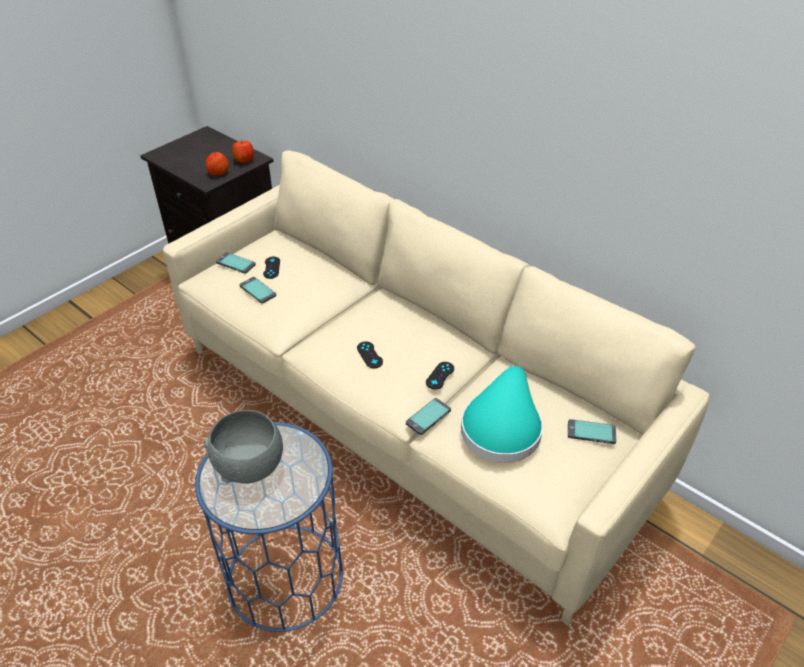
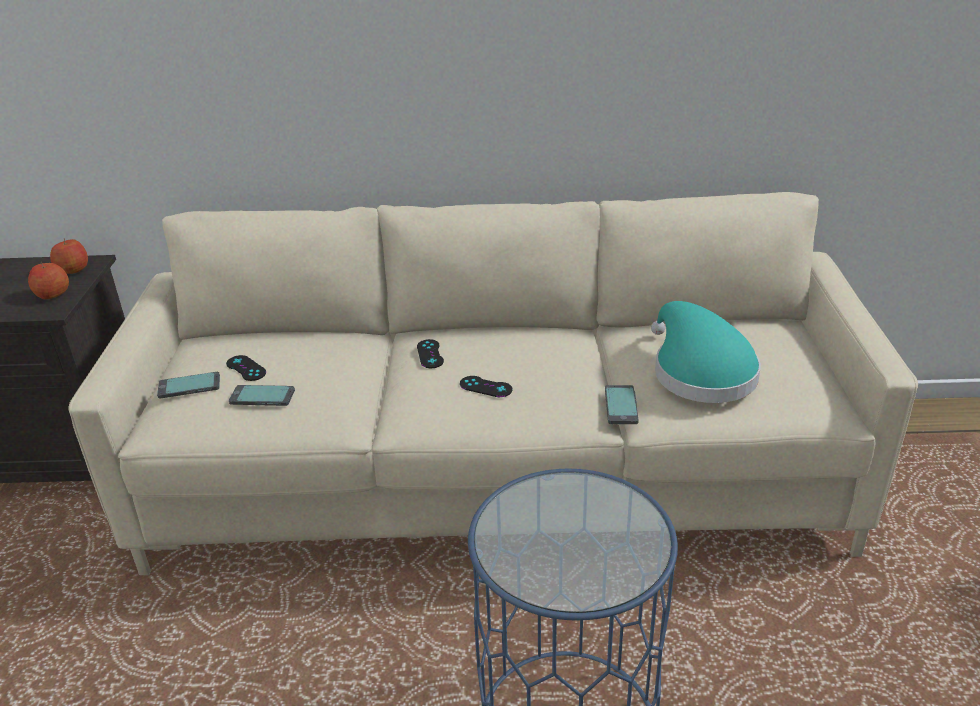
camera: 40 degrees left, 10 degrees down
(251, 466) = (547, 538): grey bowl -> none
(440, 375) = (581, 366): black game controller -> black game controller (430, 354)
(591, 432) = (771, 335): phone -> none

